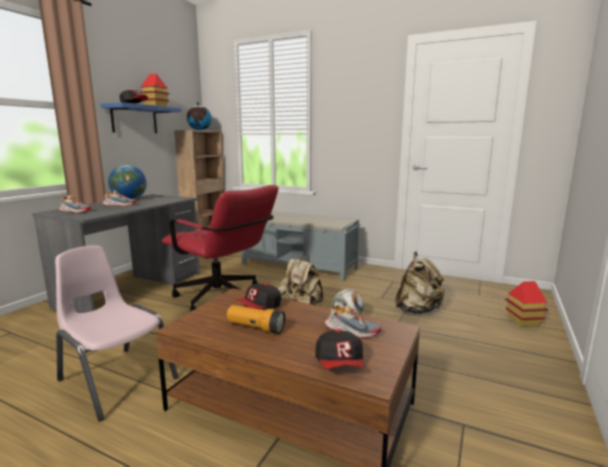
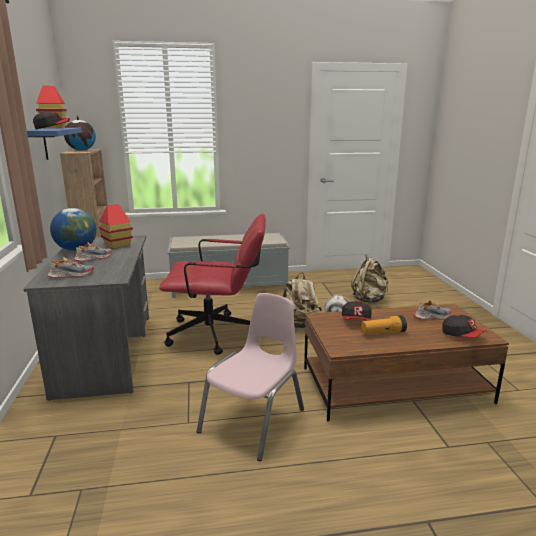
camera: 35 degrees left, 5 degrees up
(117, 379) = (254, 421): pink chair -> pink chair turned 120 degrees clockwise
(523, 321) = (431, 290): toy house -> toy house (117, 244)

